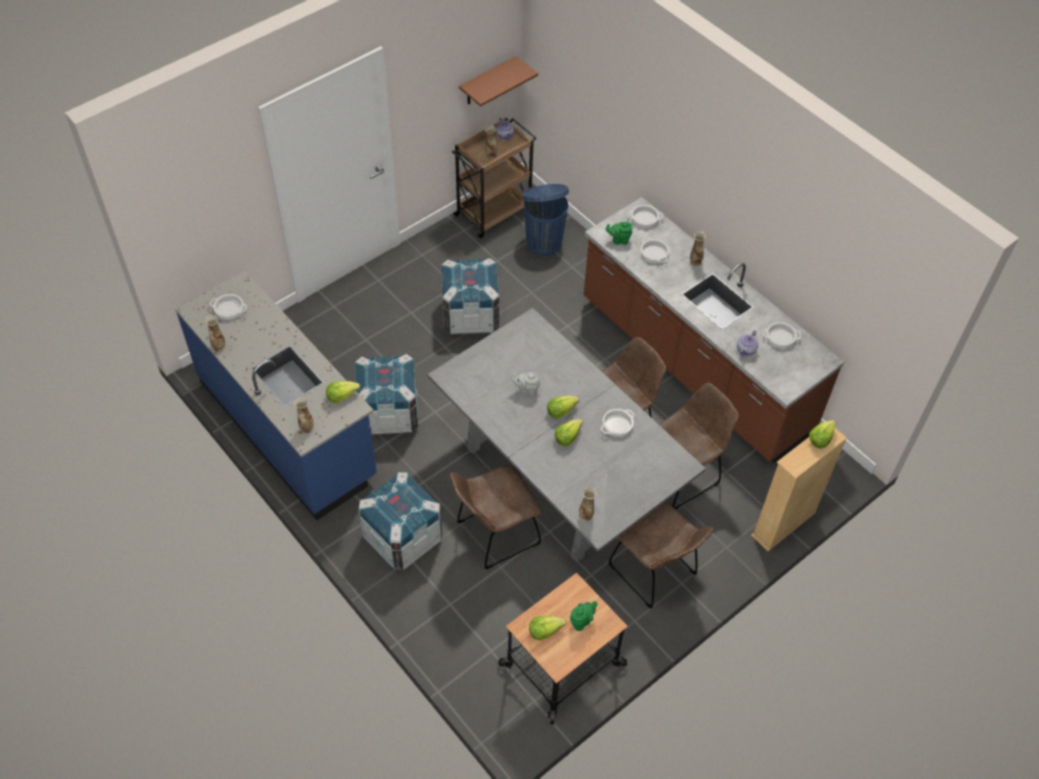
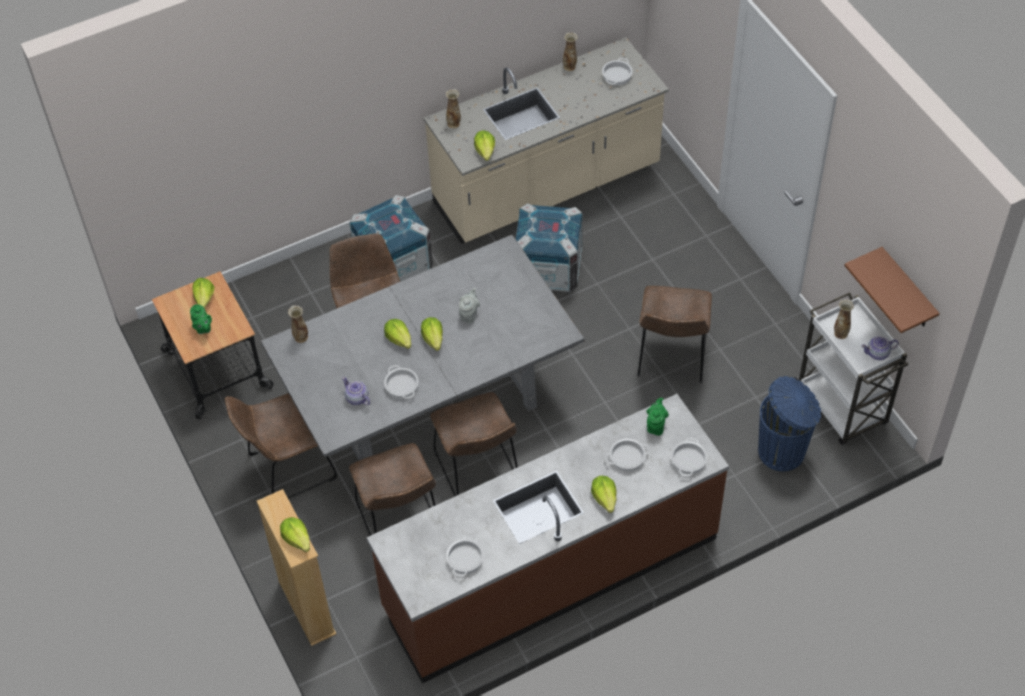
camera: 105 degrees right, 0 degrees up
(288, 428) = (547, 187): blue counter -> beige counter
(470, 315) = (671, 358): crate -> brown chair
(494, 211) = (842, 406): brown cart -> white cart
(695, 262) = (605, 498): vase -> lettuce
(746, 349) = (455, 517): teapot -> teapot (357, 398)

